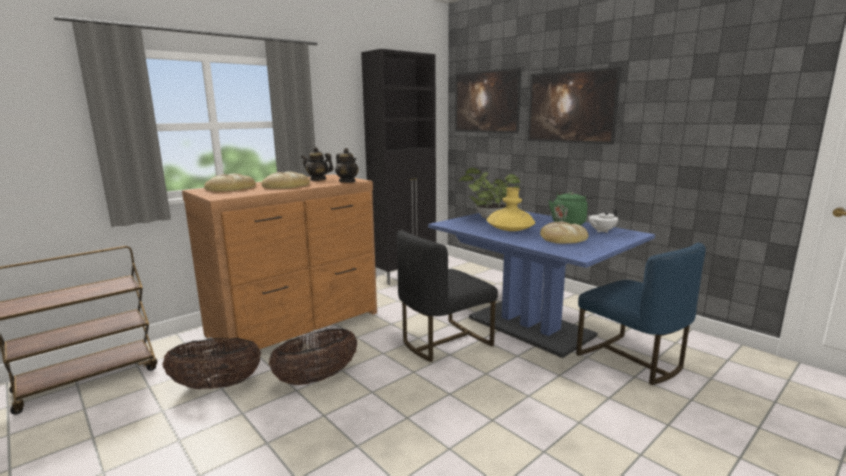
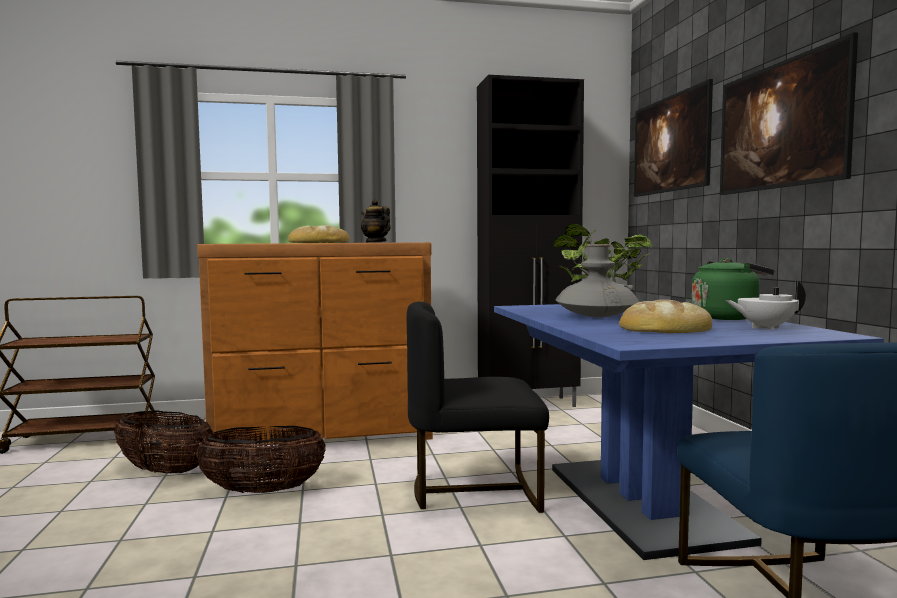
camera: 30 degrees right, 10 degrees down
(230, 188) = (261, 243): bread -> none
(347, 181) = (397, 242): teapot -> none
(510, 230) = (596, 316): yellow vase -> grey vase

